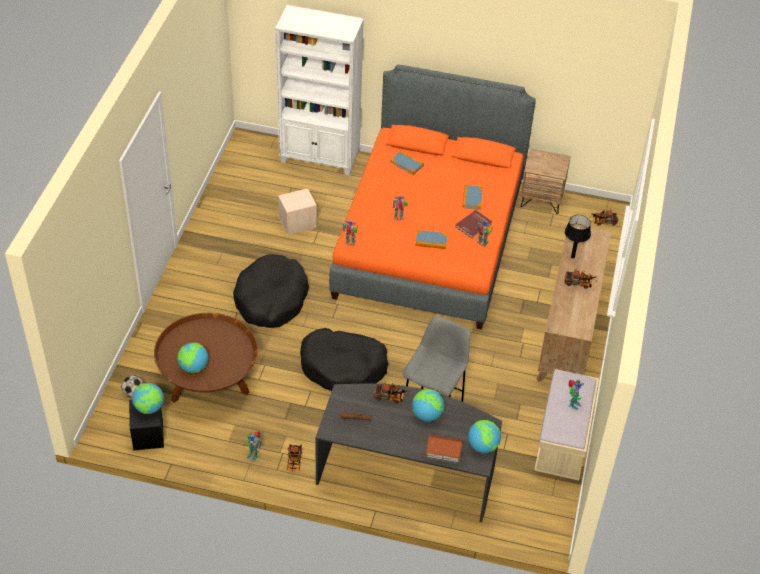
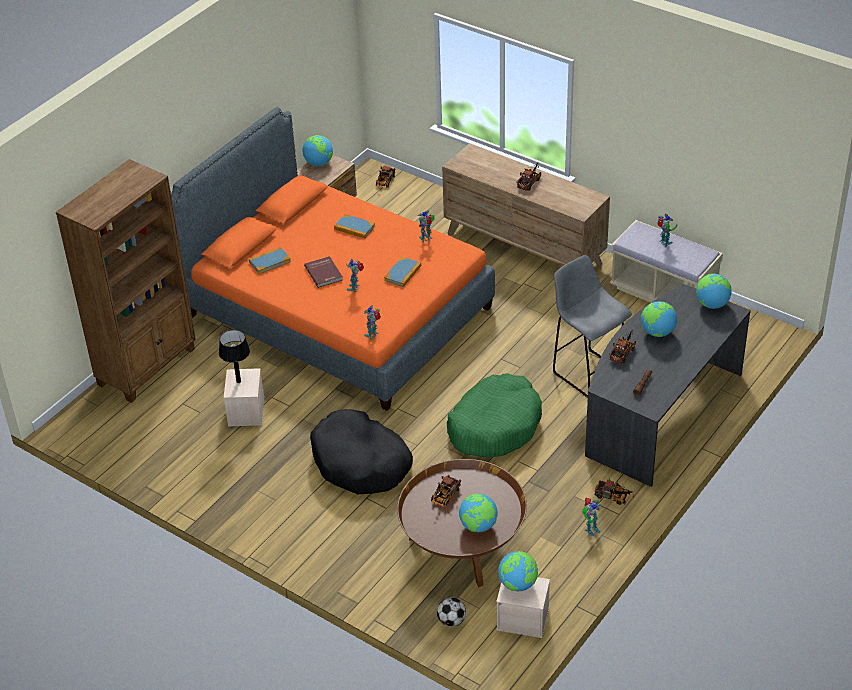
camera: 65 degrees left, 5 degrees down
(148, 434) = (523, 618): black storage box -> beige storage box
(216, 340) = (444, 497): none -> toy truck
(320, 158) = (148, 366): white bookcase -> brown bookcase
(343, 367) = (494, 426): black dog bed -> green dog bed
(444, 453) = (711, 333): toy house -> none
(474, 225) = (396, 237): red book -> red book (324, 273)
(552, 159) = (318, 163): none -> globe
(572, 257) = (491, 176): black table lamp -> black table lamp (239, 381)

